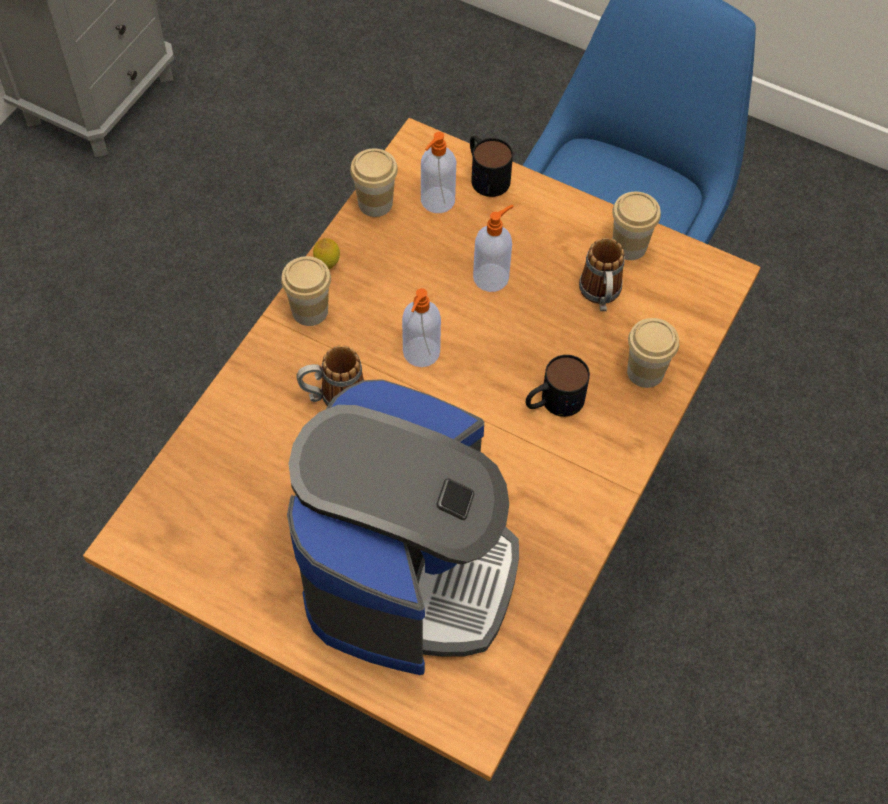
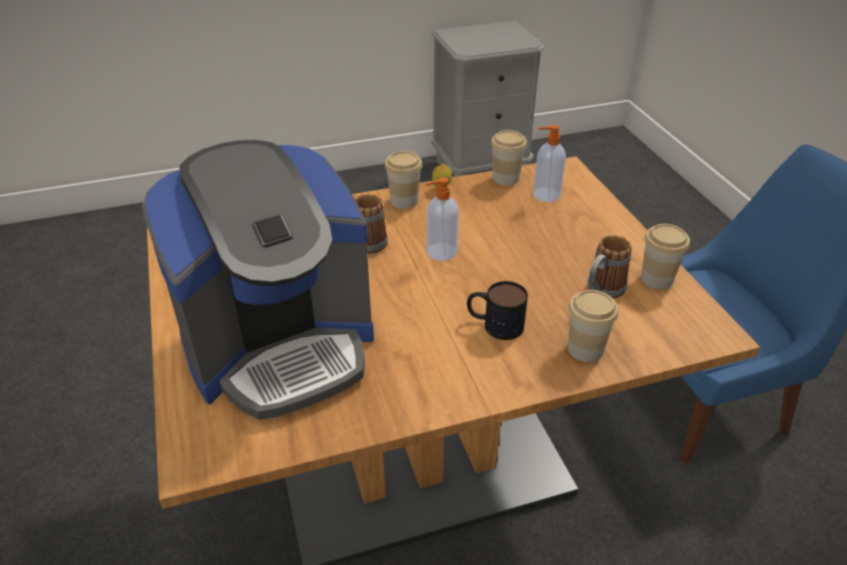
camera: 45 degrees right, 20 degrees down
(485, 175) = (593, 199): mug -> none
(492, 277) = (535, 243): soap dispenser -> none

